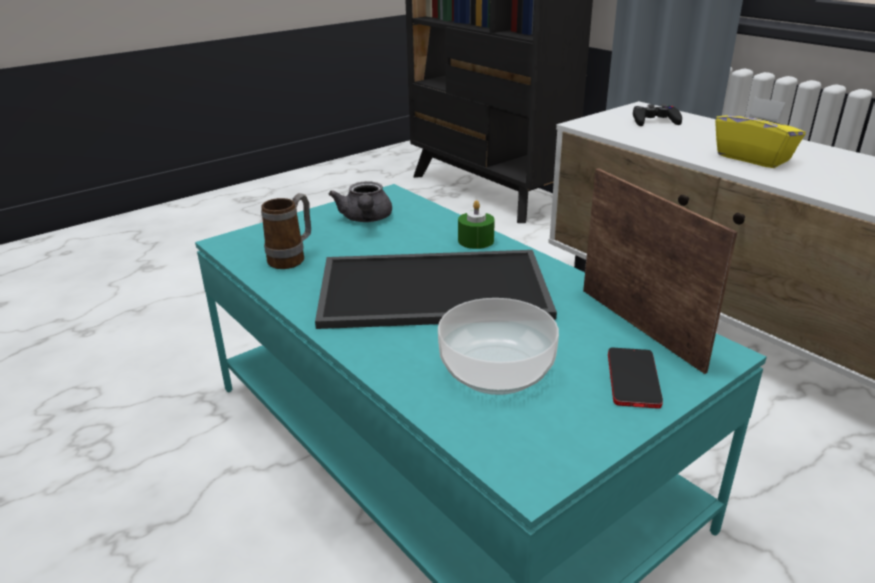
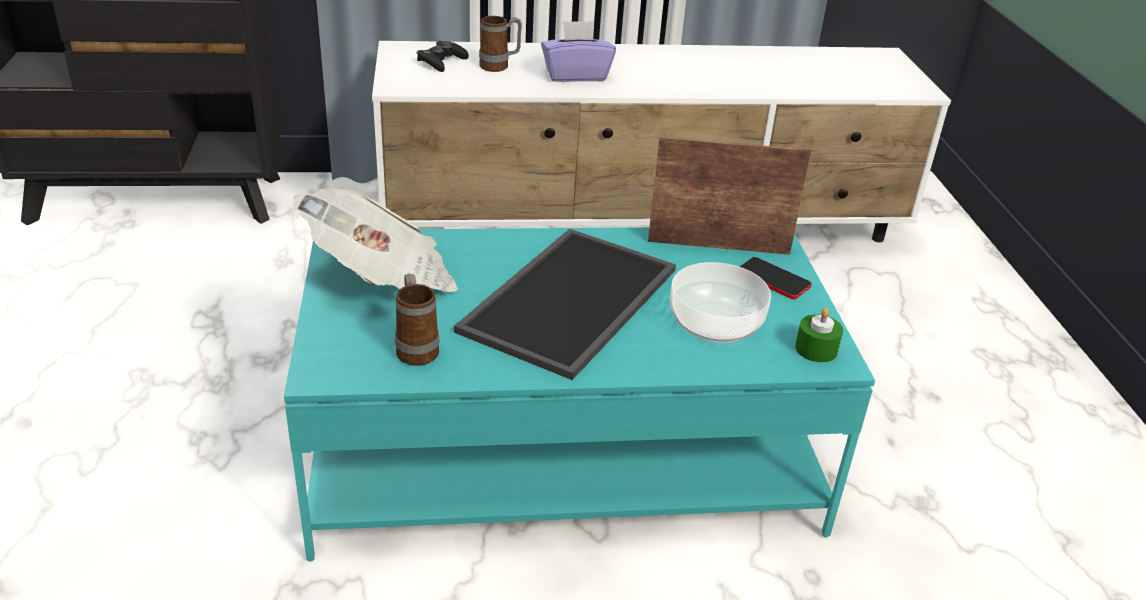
camera: 60 degrees left, 5 degrees up
(365, 219) = (382, 277): grey teapot -> newspaper
(476, 240) = (508, 244): green candle -> green candle (816, 349)
(695, 135) = (500, 66): none -> mug
(753, 158) = (576, 75): yellow tissue box -> purple tissue box

